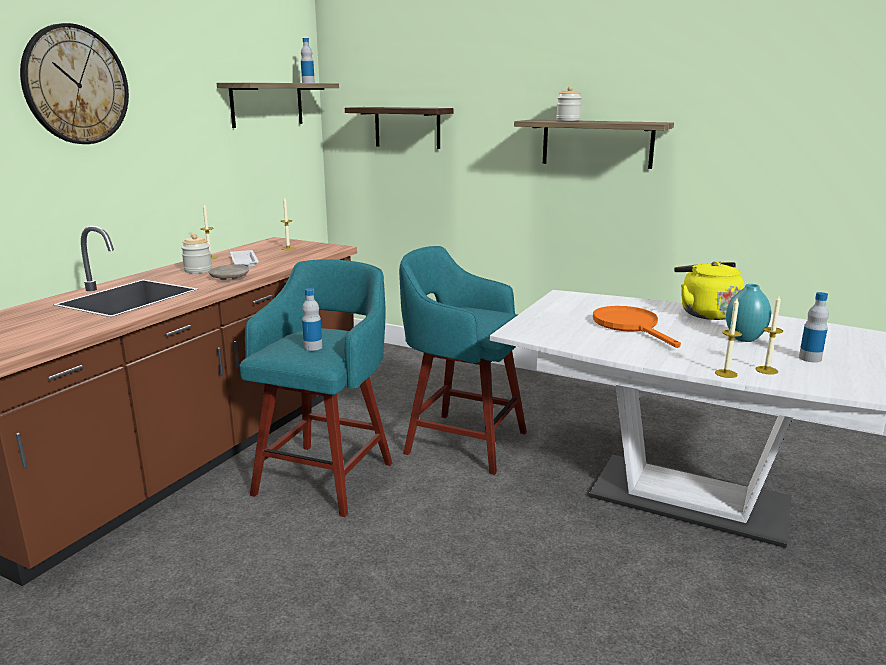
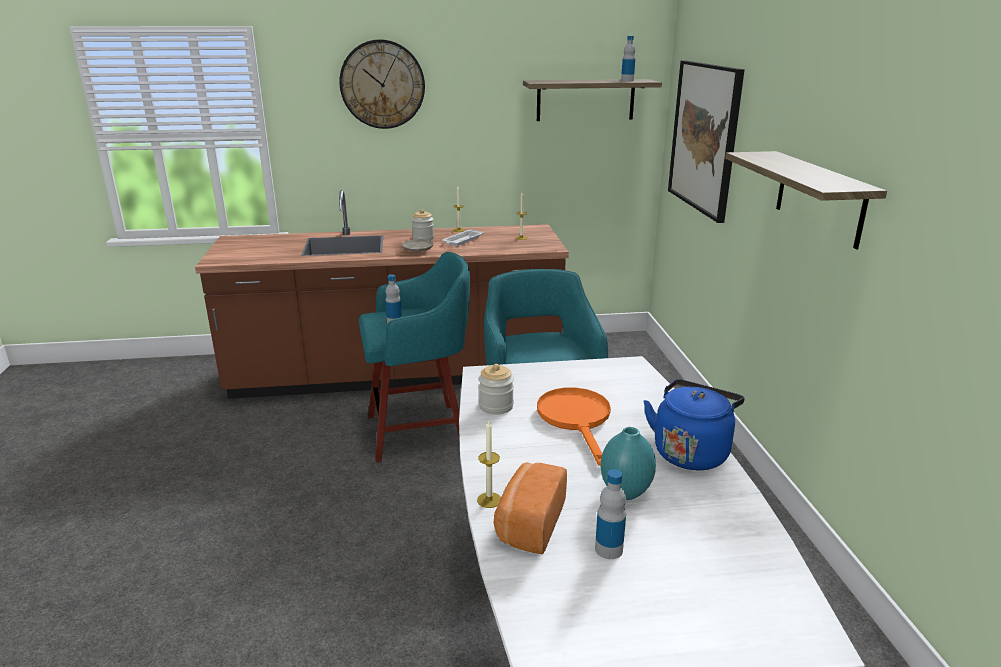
camera: 55 degrees right, 5 degrees up
(407, 127) = (704, 137): shelf -> picture
(568, 120) = (784, 161): jar -> jar (496, 406)
(630, 326) = (577, 419): orange frying pan -> orange frying pan turned 45 degrees counterclockwise
(705, 313) = (691, 452): yellow kettle -> blue kettle
(766, 370) = (528, 524): candle -> bread

